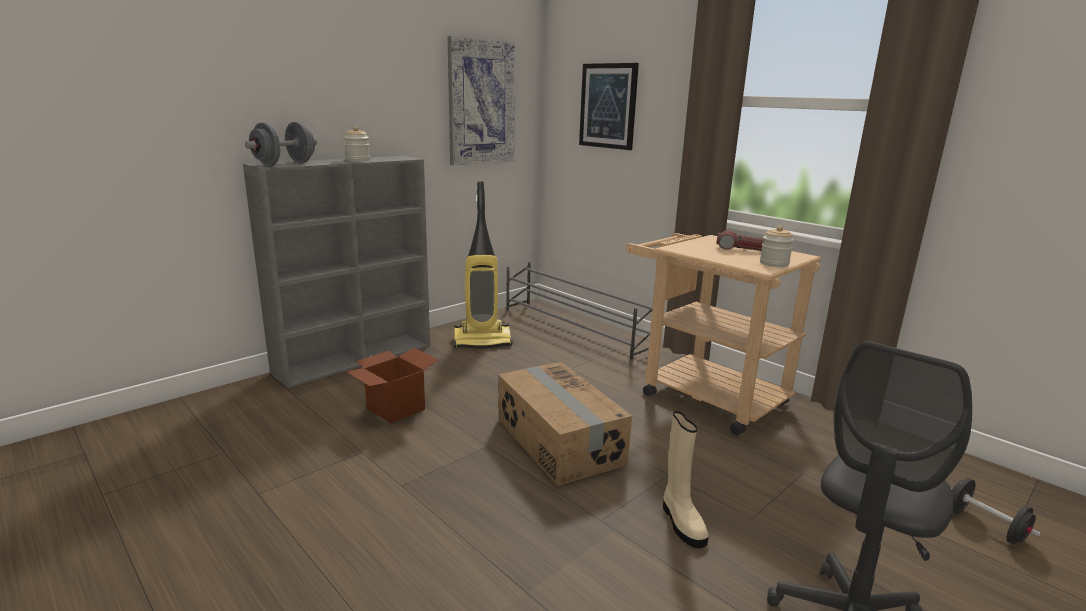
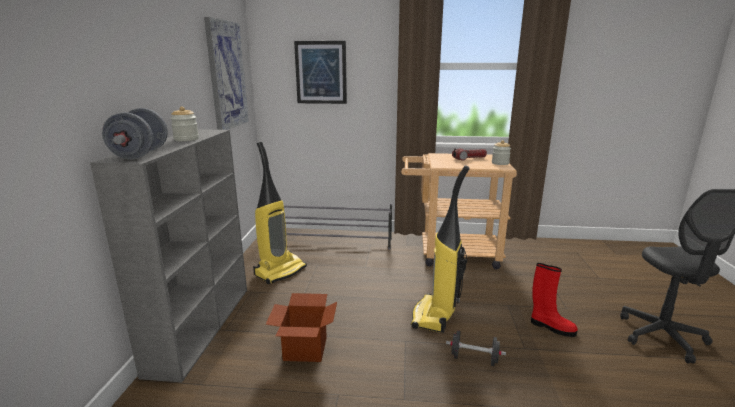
camera: 40 degrees left, 0 degrees up
(558, 441) = (435, 316): cardboard box -> vacuum cleaner
(681, 522) = (551, 327): beige boot -> red boot
(985, 526) = (620, 267): black dumbbell -> black dumbbell (474, 359)

